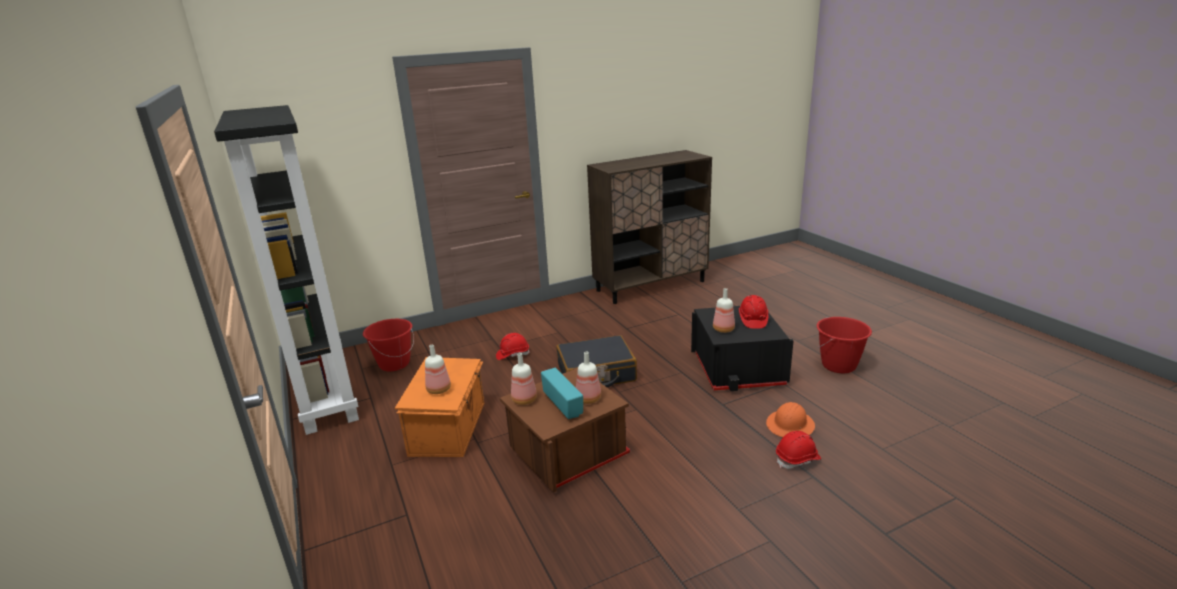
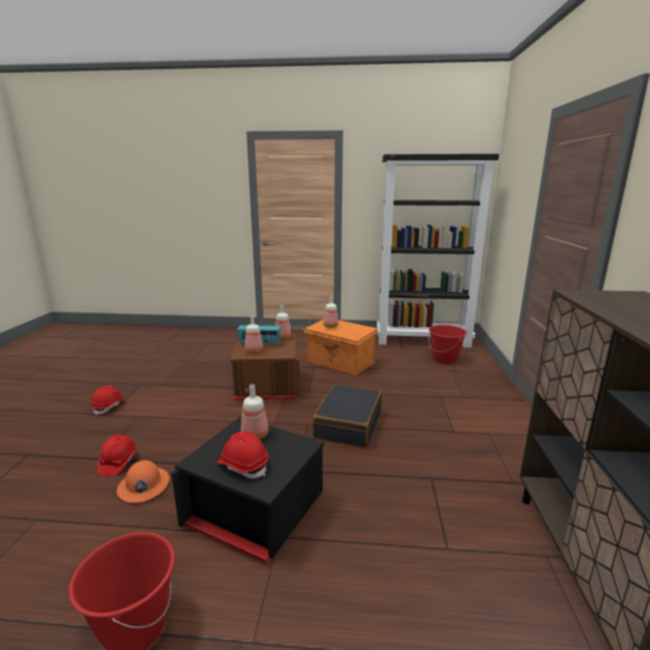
camera: 120 degrees right, 5 degrees down
(512, 354) = (421, 399): red hard hat -> red hard hat (109, 406)

